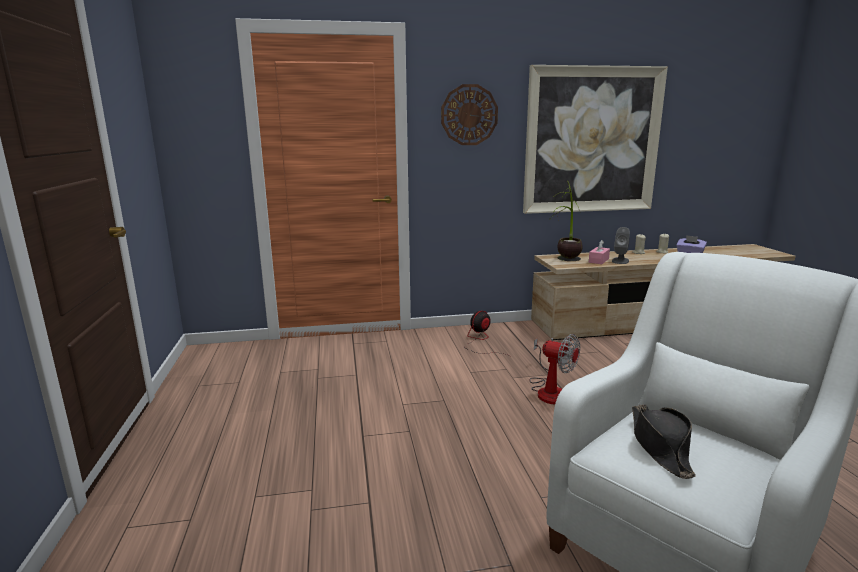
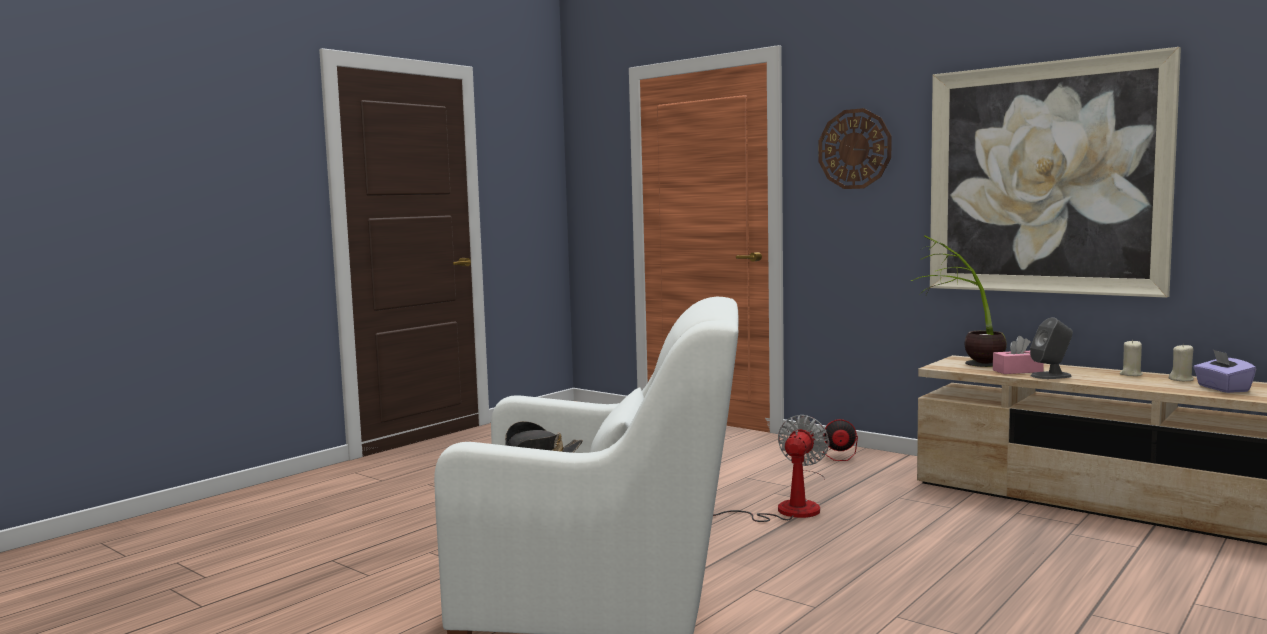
camera: 50 degrees right, 10 degrees down
(550, 390) = (783, 512): fan -> fan turned 150 degrees counterclockwise

